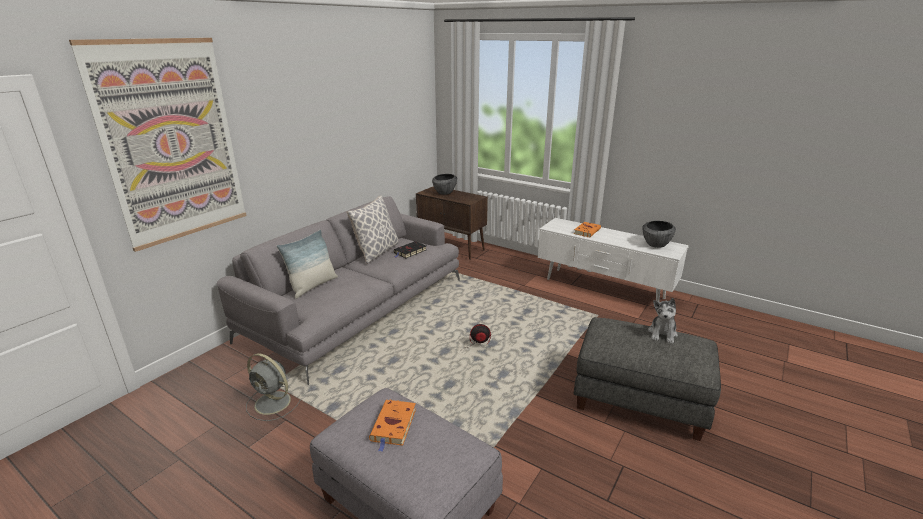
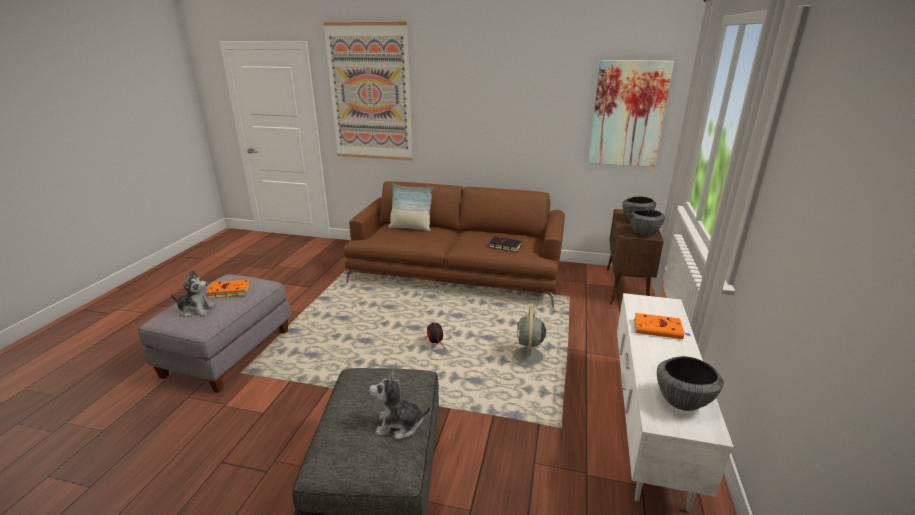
camera: 70 degrees right, 0 degrees up
(274, 403) = (324, 278): grey fan -> grey fan (528, 357)
(357, 308) = (457, 272): grey sofa -> brown sofa
(376, 252) = (490, 234): pillow -> none
(407, 113) = (628, 114): none -> picture
(430, 455) = (196, 310): none -> plush toy
(471, 197) = (643, 234): none -> bowl

